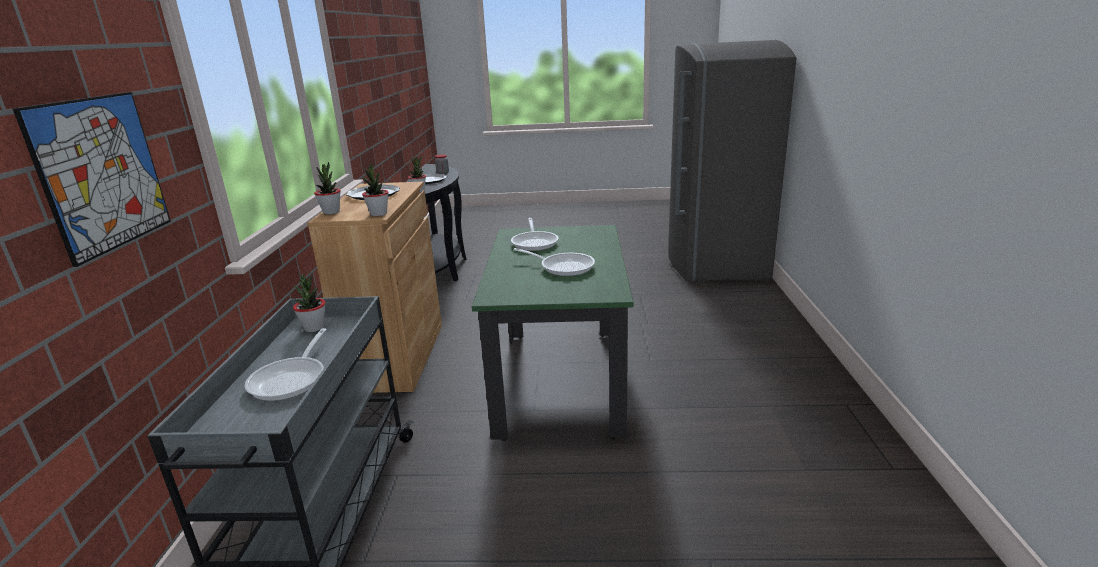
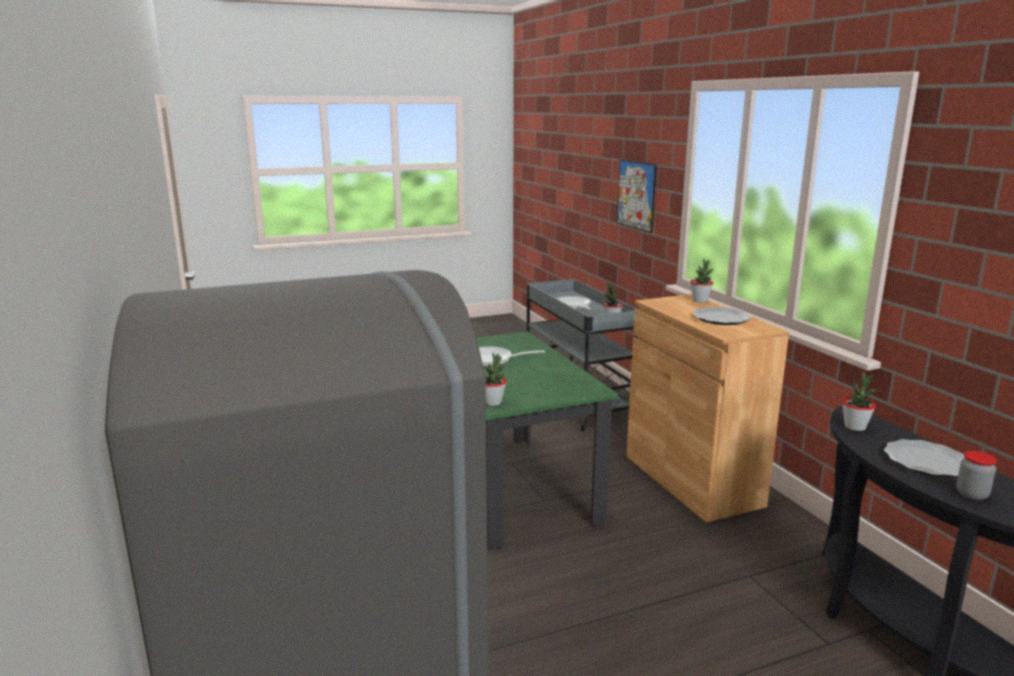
camera: 155 degrees right, 5 degrees down
(378, 214) = (654, 302): potted plant -> potted plant (493, 402)
(535, 242) = (549, 379): frying pan -> none

